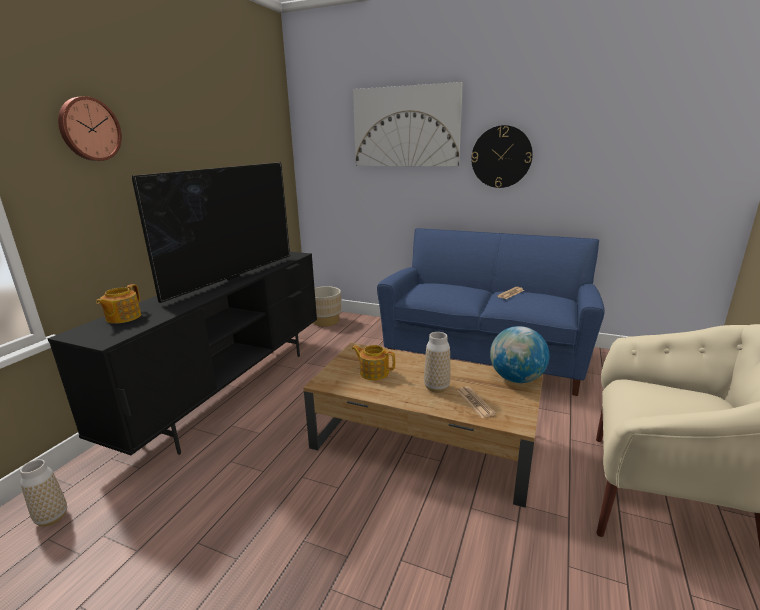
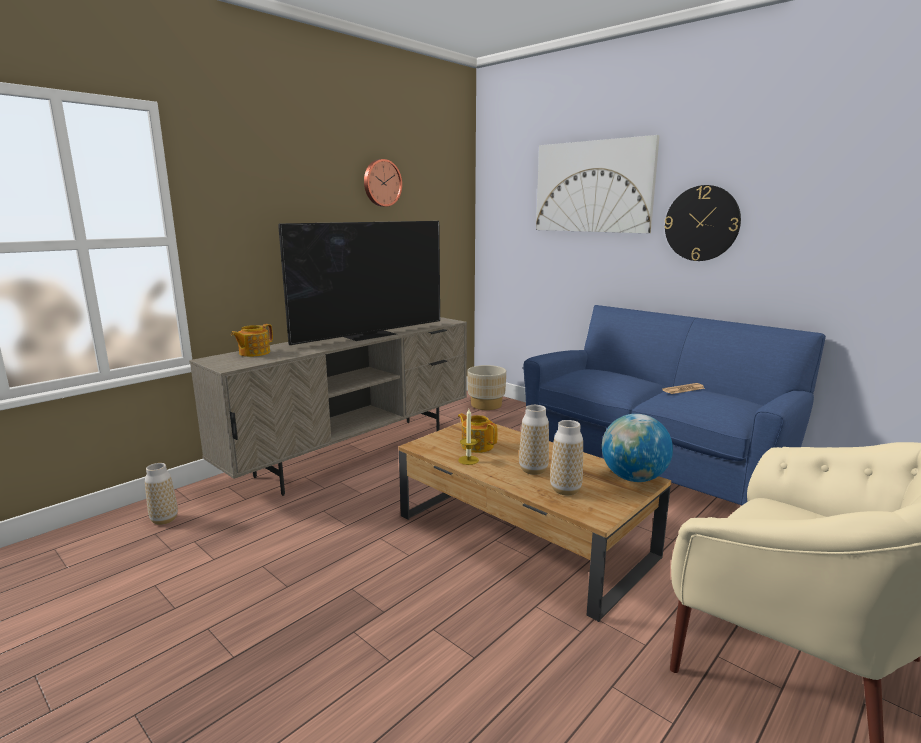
camera: 20 degrees right, 5 degrees down
(89, 129) = (257, 183): wall clock -> wall clock (381, 183)
(231, 391) = (355, 453): black tv stand -> beige tv stand
(376, 389) = (468, 460): none -> candle
(475, 402) = (565, 490): newspaper -> vase

